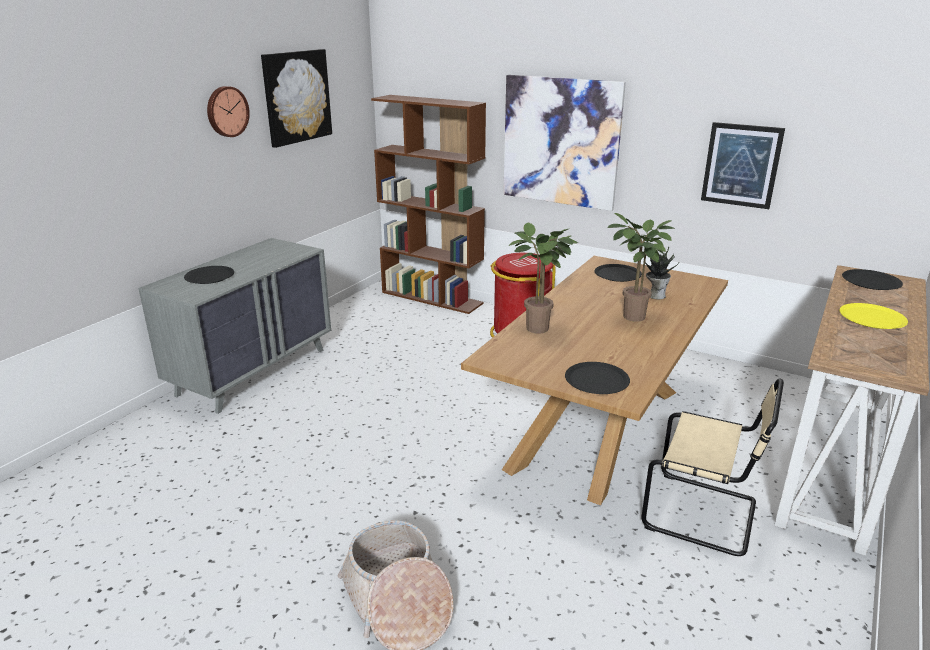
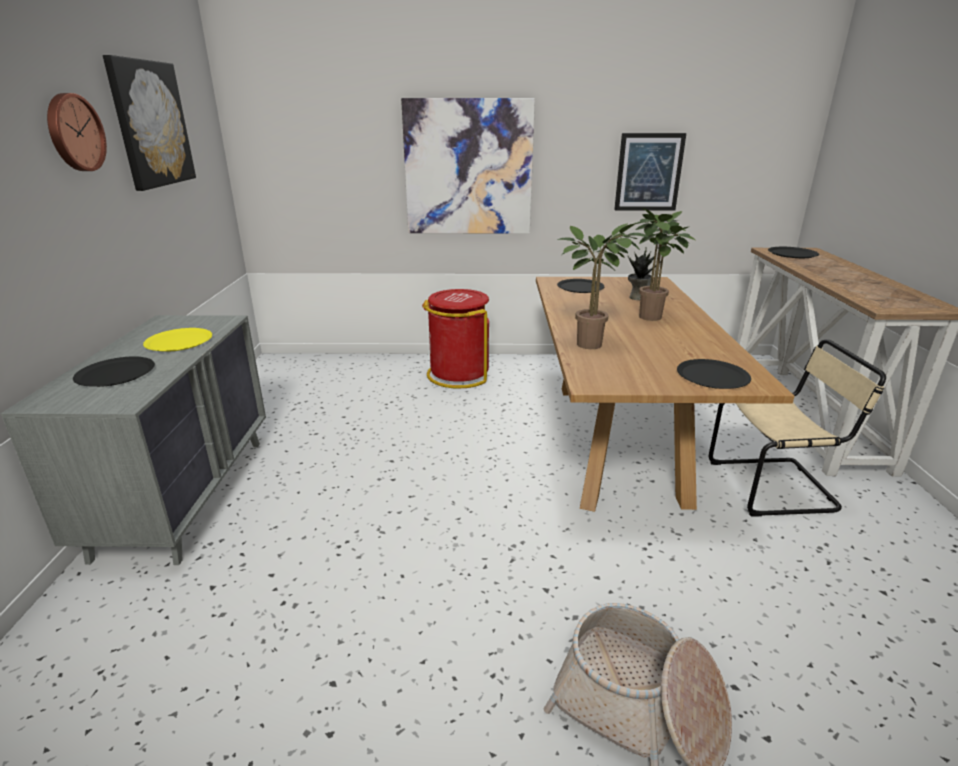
camera: 30 degrees left, 0 degrees up
(432, 298) = (336, 361): brown bookcase -> none
(872, 317) = (843, 275): yellow plate -> yellow plate (178, 341)

